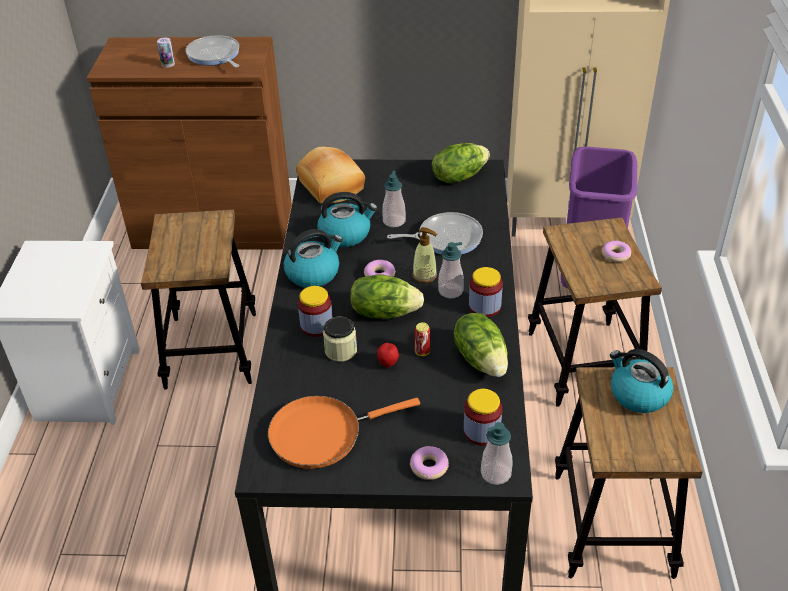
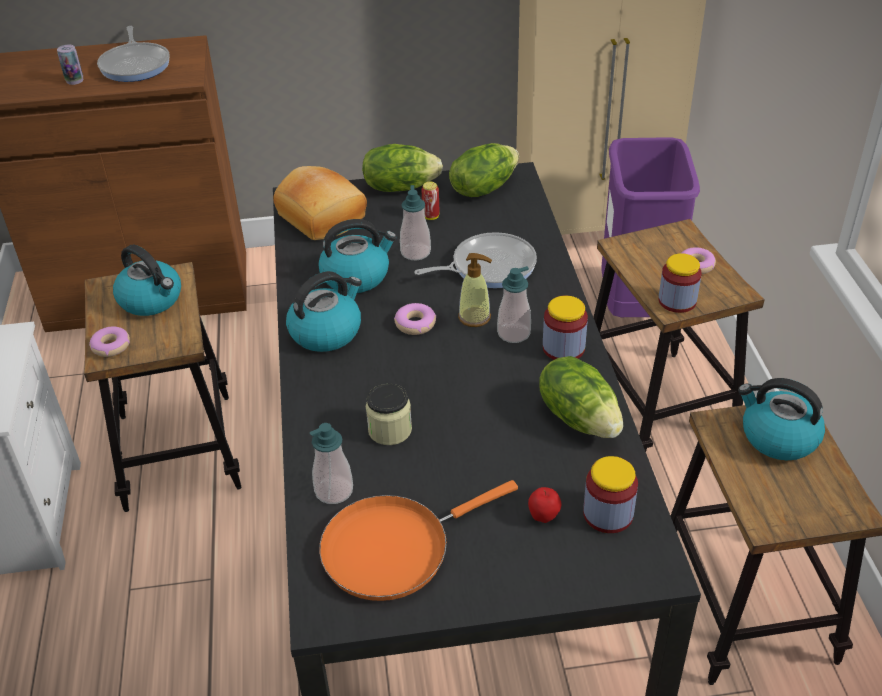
camera: 10 degrees left, 0 degrees up
(199, 234) = (152, 300): none -> kettle
(214, 56) = (136, 65): frying pan -> frying pan turned 150 degrees counterclockwise
(316, 325) = (348, 400): jar -> jar (677, 301)
(384, 312) = (434, 371): lettuce -> lettuce (400, 187)
(388, 364) = (458, 440): apple -> apple (543, 517)
(422, 352) = (499, 417): can -> can (431, 216)
(429, 467) = (552, 573): donut -> donut (111, 346)
(496, 473) = (643, 569): soap dispenser -> soap dispenser (334, 491)

